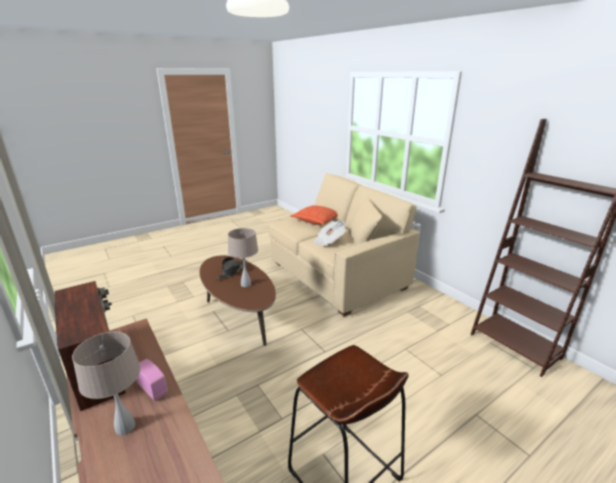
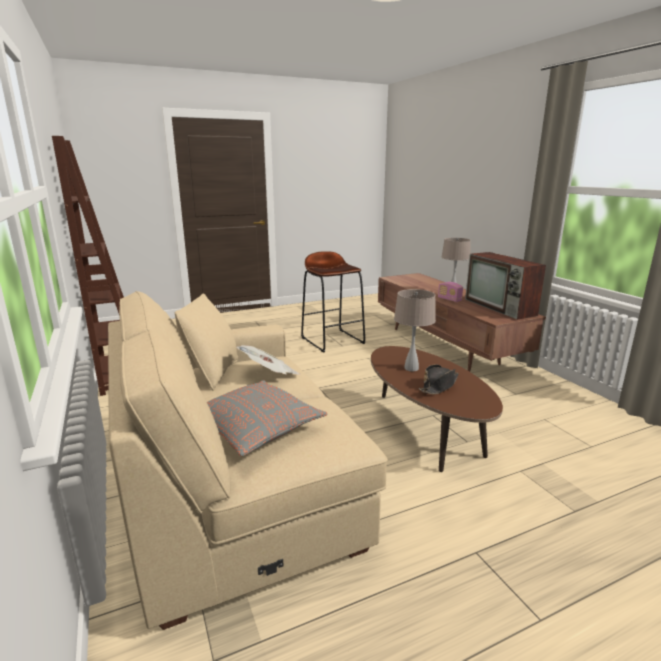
camera: 170 degrees left, 5 degrees down
(317, 221) = (255, 429): orange pillow -> grey pillow

